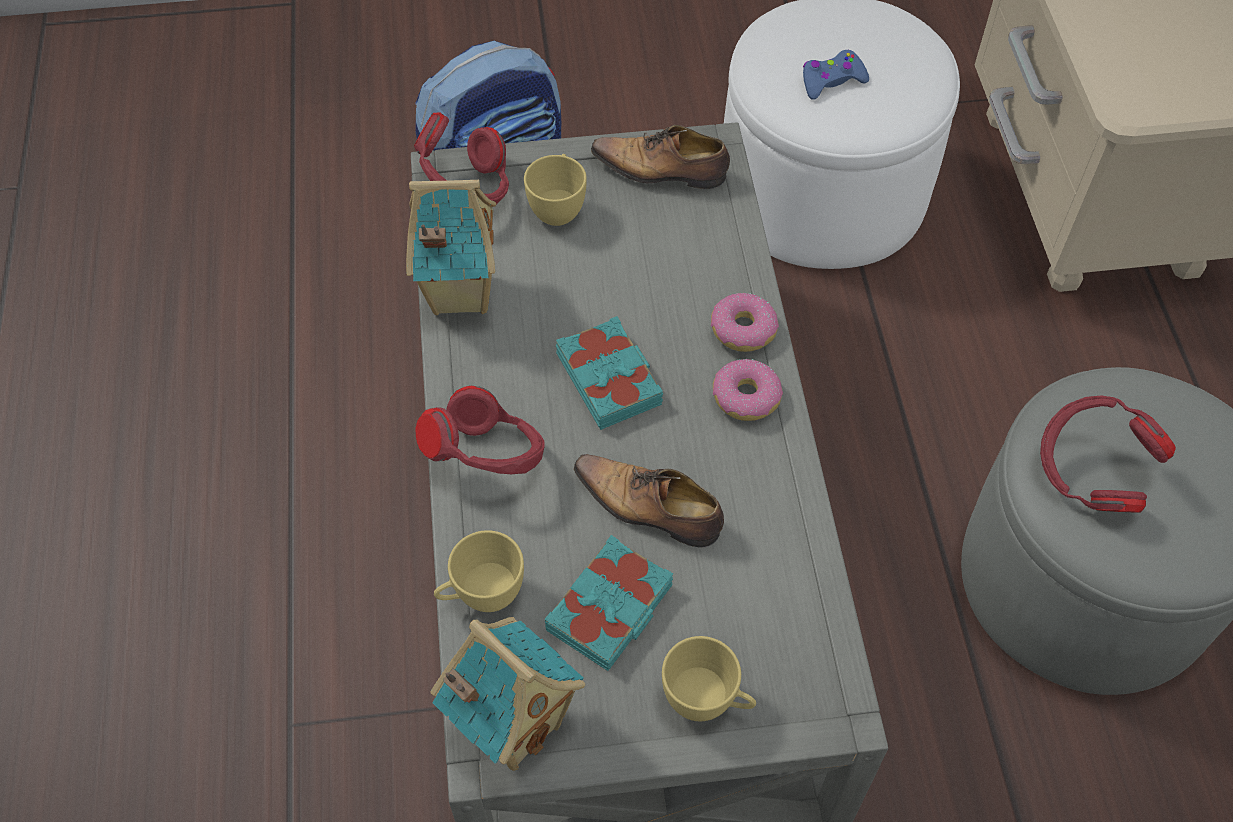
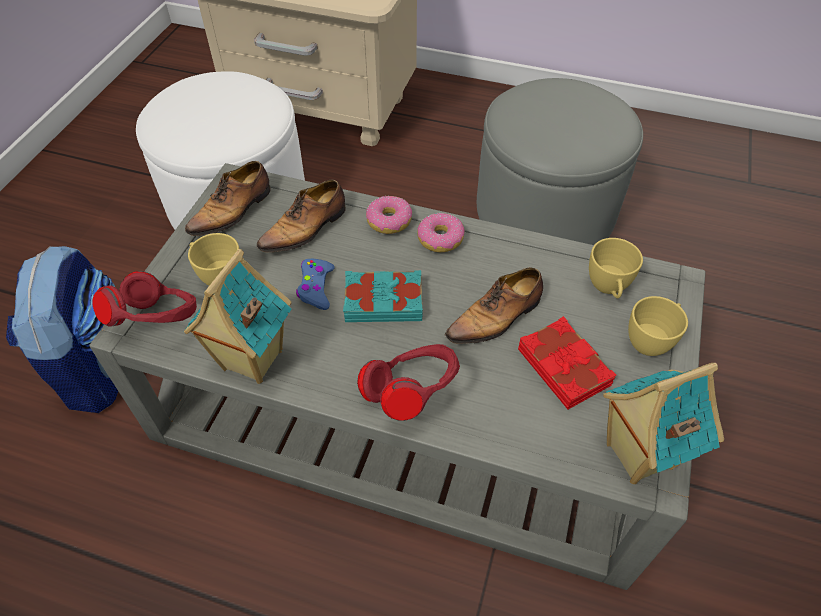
camera: 65 degrees left, 5 degrees down
(481, 595) = (525, 438): yellow cup -> yellow cup (608, 288)
(611, 609) = (564, 366): turquoise book -> red book
(677, 252) = (306, 228): none -> shoe
(831, 81) = (222, 119): blue game controller -> blue game controller (316, 288)
(1090, 475) = (556, 135): red headphones -> none

